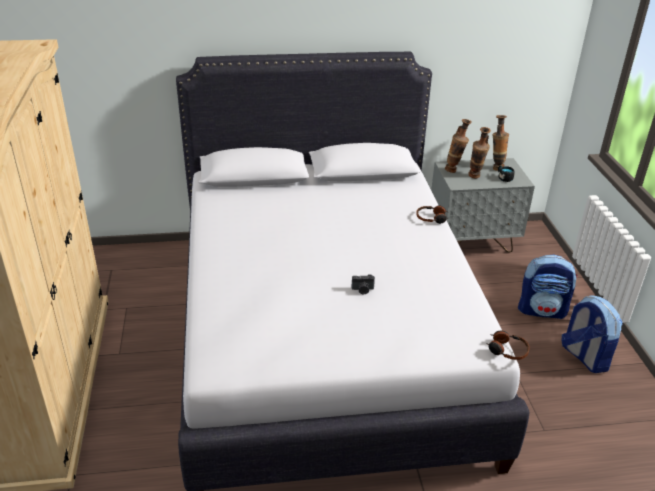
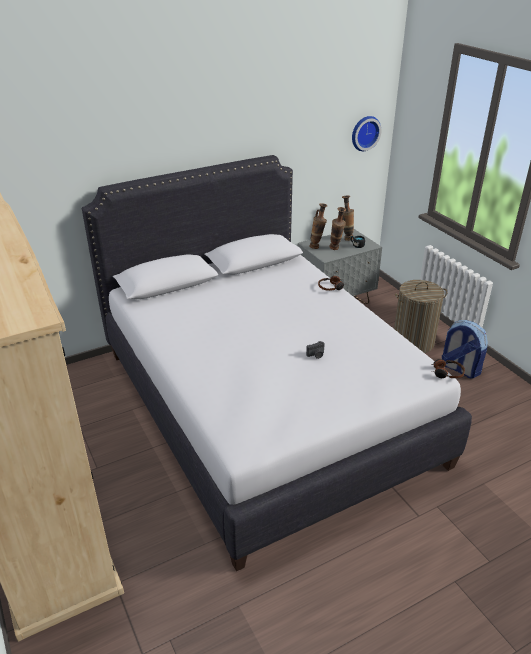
camera: 20 degrees left, 0 degrees up
(540, 42) = (364, 133): none -> wall clock
(542, 310) = (413, 342): backpack -> laundry basket

